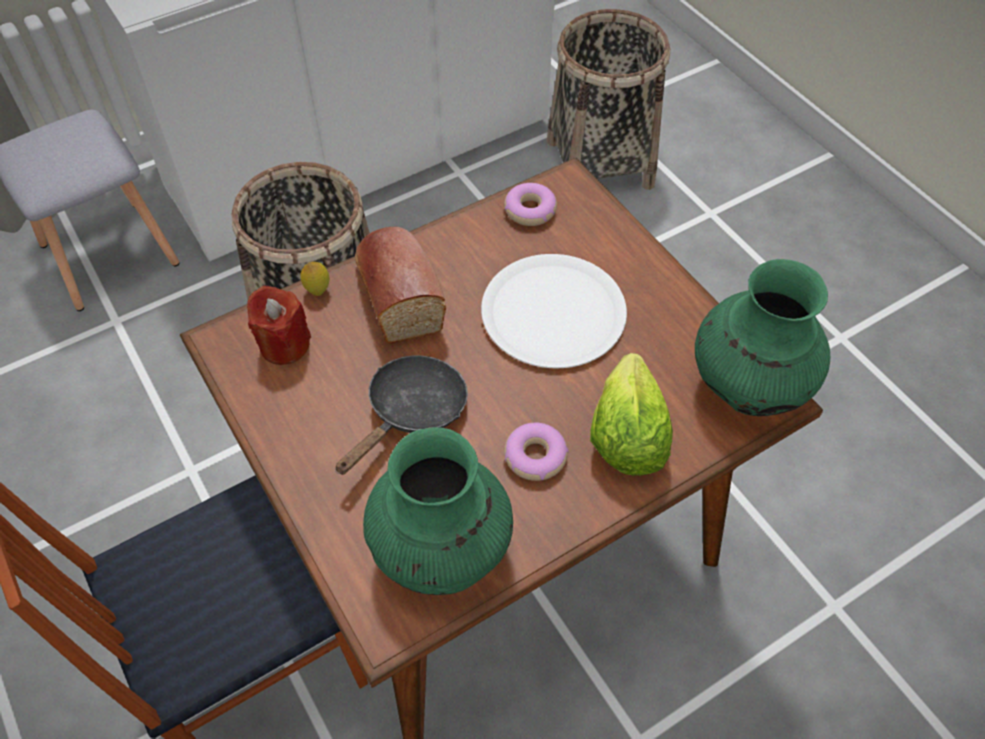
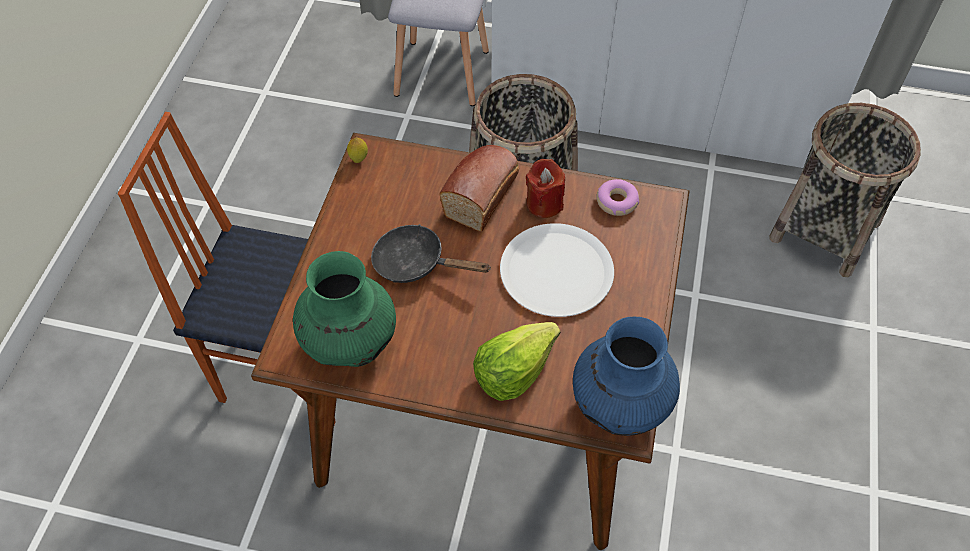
camera: 45 degrees right, 0 degrees up
(284, 345) = (394, 177): red candle -> red candle (544, 204)
(318, 290) = (443, 160): lemon -> lemon (358, 159)
(412, 412) = (416, 263): black frying pan -> black frying pan turned 150 degrees counterclockwise
(535, 456) = (450, 339): donut -> none
(747, 385) = (619, 405): green vase -> blue vase

